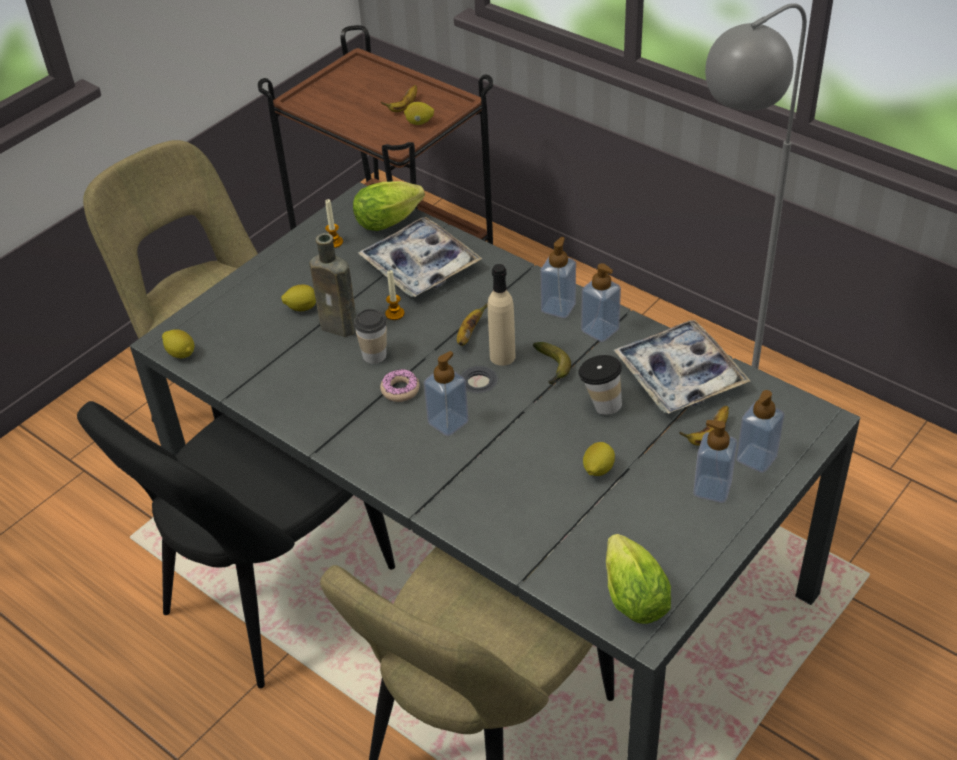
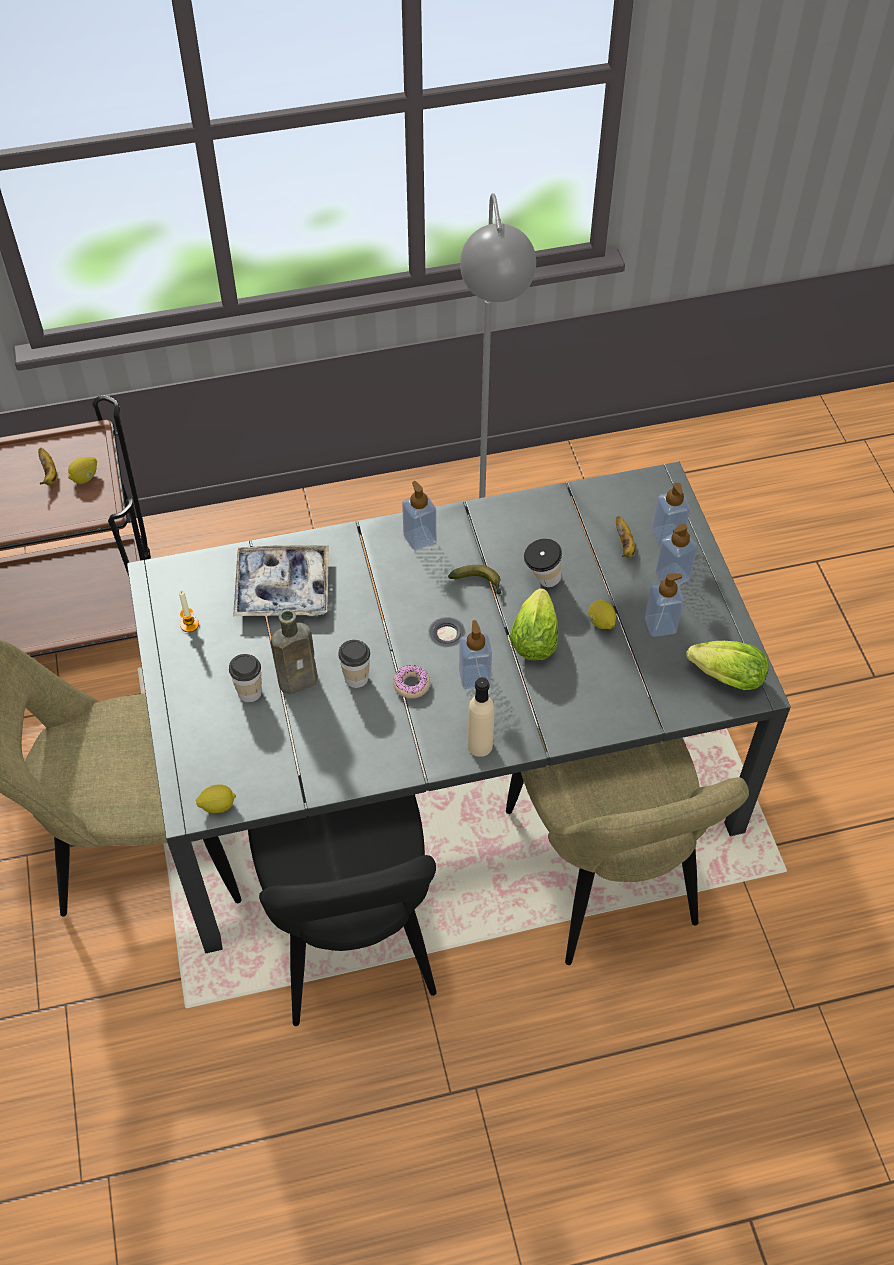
camera: 55 degrees left, 10 degrees up
(302, 308) = (249, 692): lemon -> cup
(391, 220) = (204, 572): lettuce -> lettuce (535, 636)
(395, 314) = (322, 637): candle -> none
(469, 334) = (393, 607): banana -> none
(502, 356) = (438, 603): beige bottle -> beige bottle (480, 745)
(600, 330) = (468, 531): soap dispenser -> soap dispenser (660, 625)
(679, 375) = (556, 521): tray -> none

